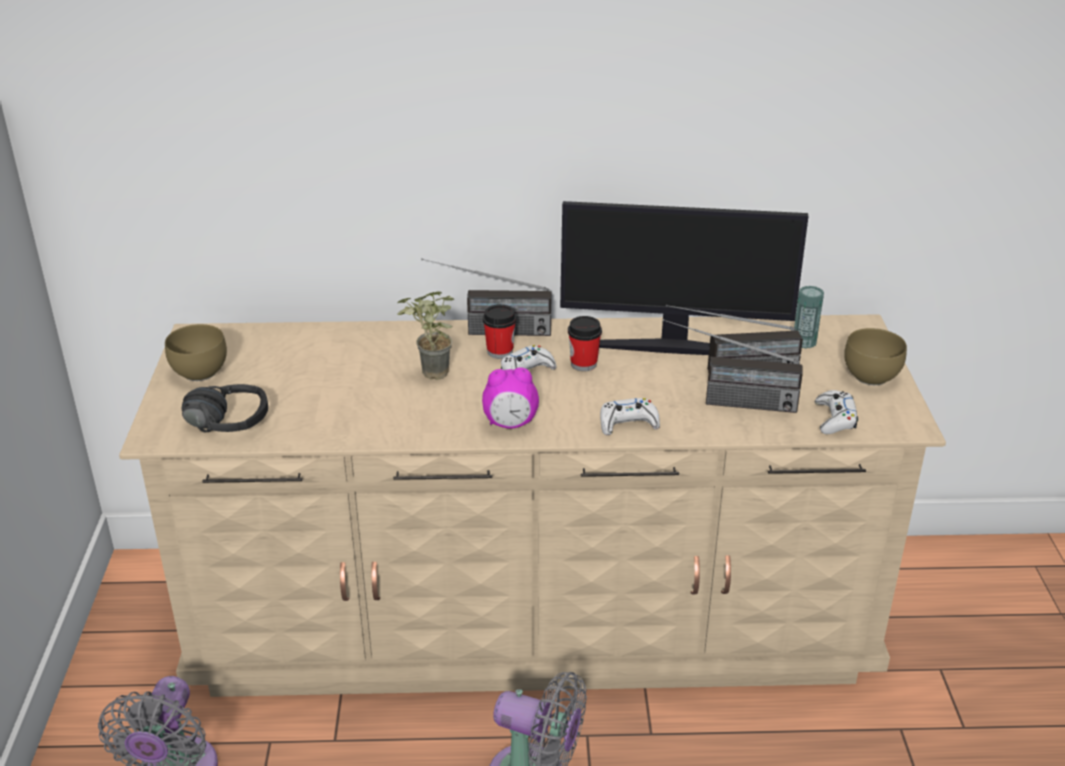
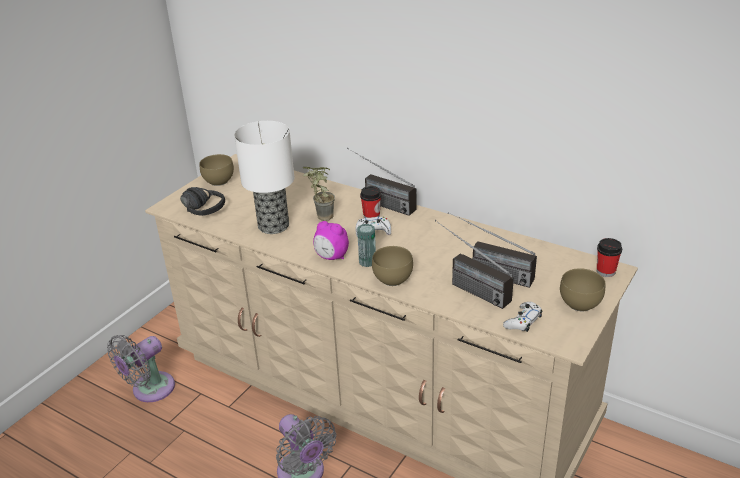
camera: 35 degrees right, 0 degrees up
(370, 410) = (272, 225): none -> table lamp
(583, 364) = (409, 237): cup -> cup (605, 271)
(627, 423) = (394, 279): white game controller -> brown bowl
(673, 346) = (473, 244): monitor -> none
(804, 342) = (561, 268): can -> can (367, 262)

